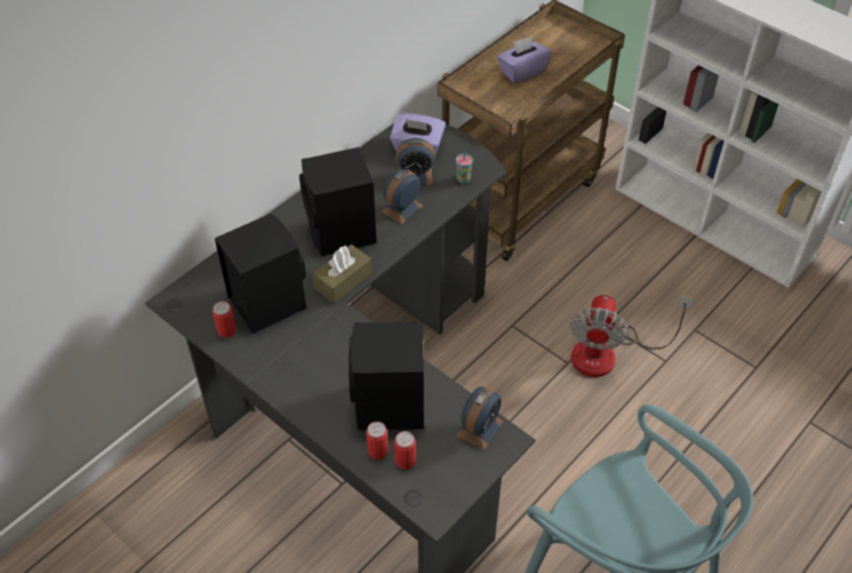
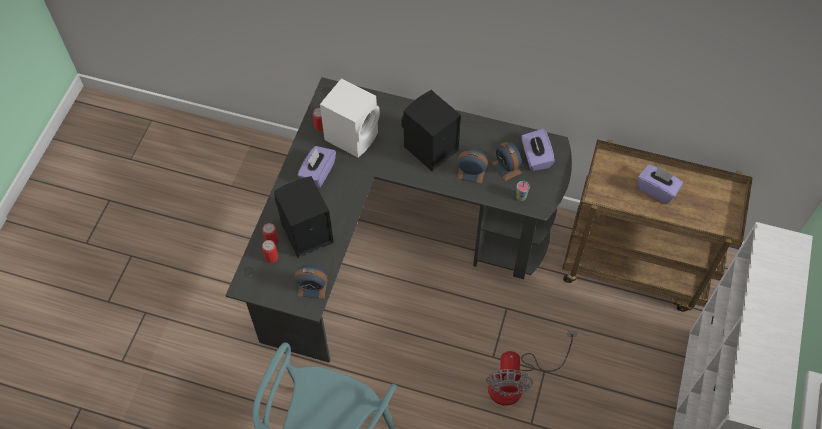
camera: 65 degrees right, 10 degrees up
(267, 301) = (353, 135): black speaker -> white speaker
(300, 360) = (317, 173): none -> purple tissue box
(343, 281) = (390, 167): brown tissue box -> none
(608, 353) = (516, 381): fan -> fan turned 75 degrees counterclockwise

